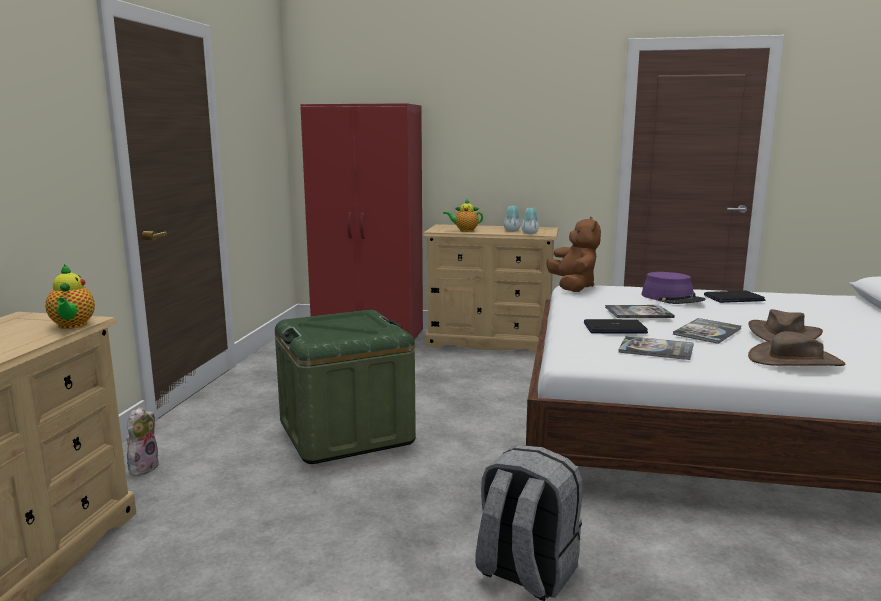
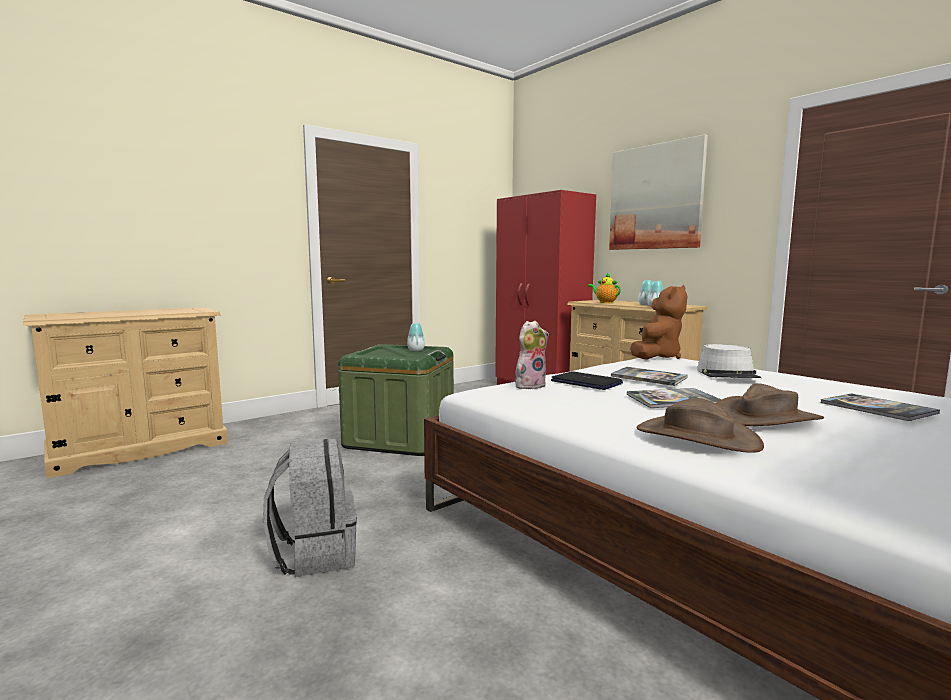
camera: 40 degrees right, 5 degrees down
(72, 326) = (190, 311): teapot -> none
(143, 467) = (274, 425): plush toy -> plush toy (530, 385)
(350, 320) = (416, 350): none -> vase
(496, 115) = (655, 197): none -> picture
(656, 349) = (569, 399): book -> book (877, 408)
(672, 298) = (728, 374): purple hat -> grey hat
(733, 298) = (819, 386): laptop -> none

